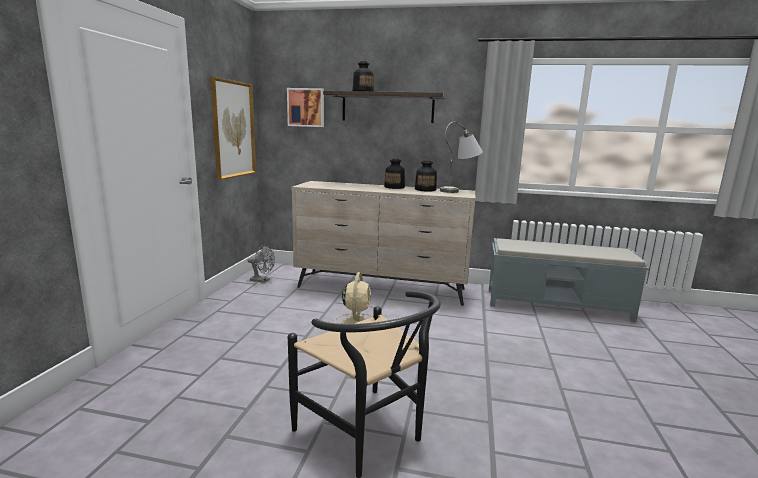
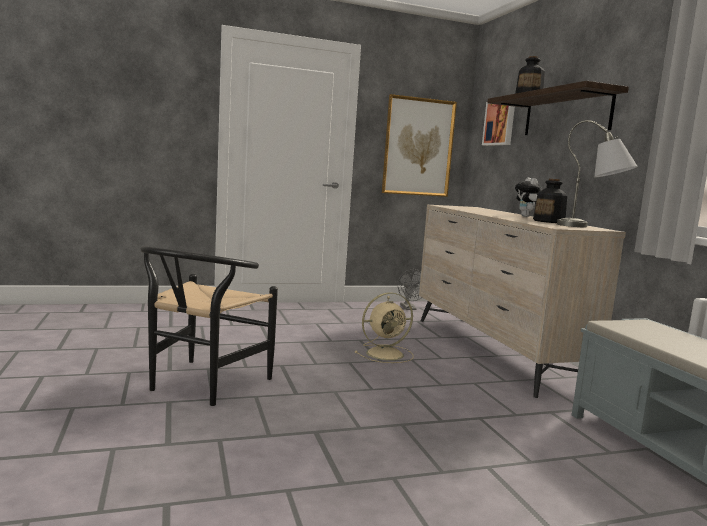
camera: 60 degrees right, 5 degrees down
(394, 187) = (528, 217): bottle -> plush toy

